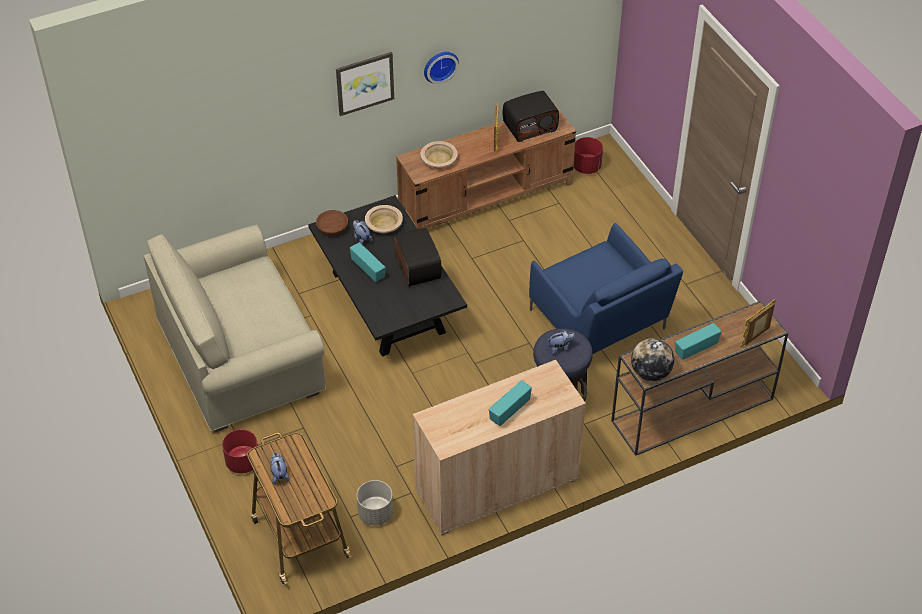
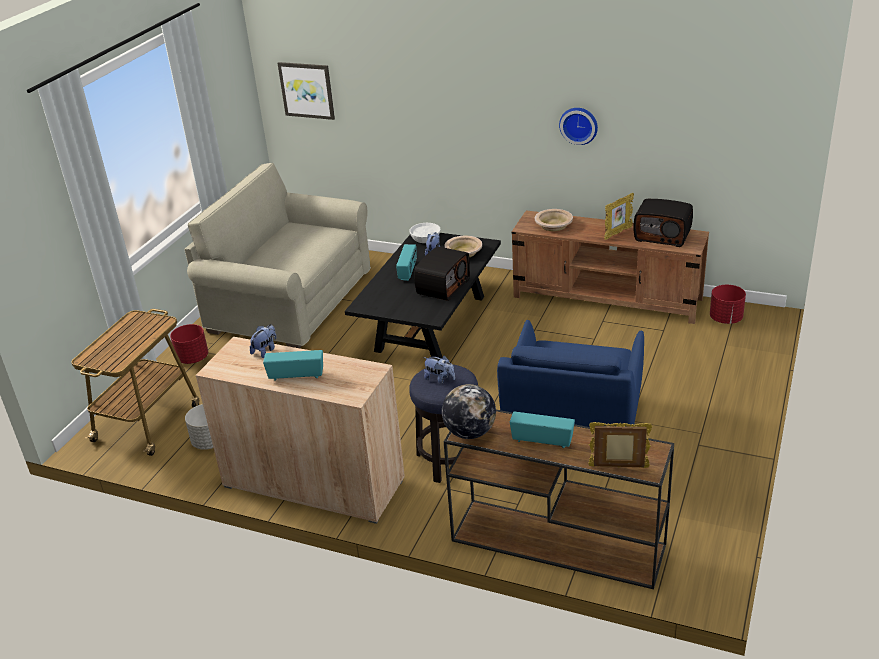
camera: 50 degrees right, 15 degrees down
(279, 475) = (122, 334): plush toy -> plush toy (265, 350)
(332, 228) = (426, 238): brown bowl -> white bowl
(364, 83) = (499, 111): picture -> picture (307, 90)

